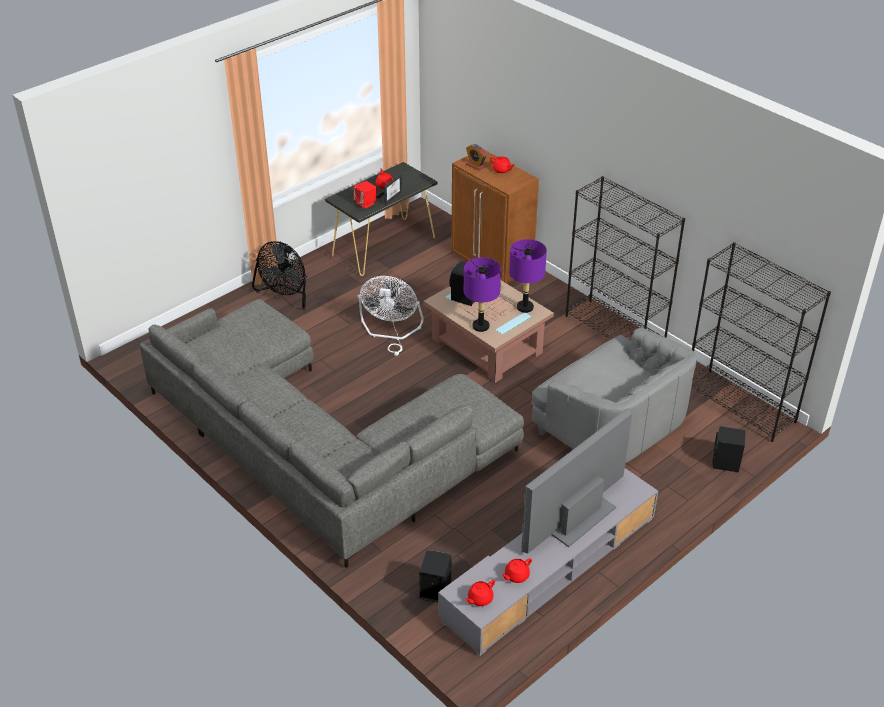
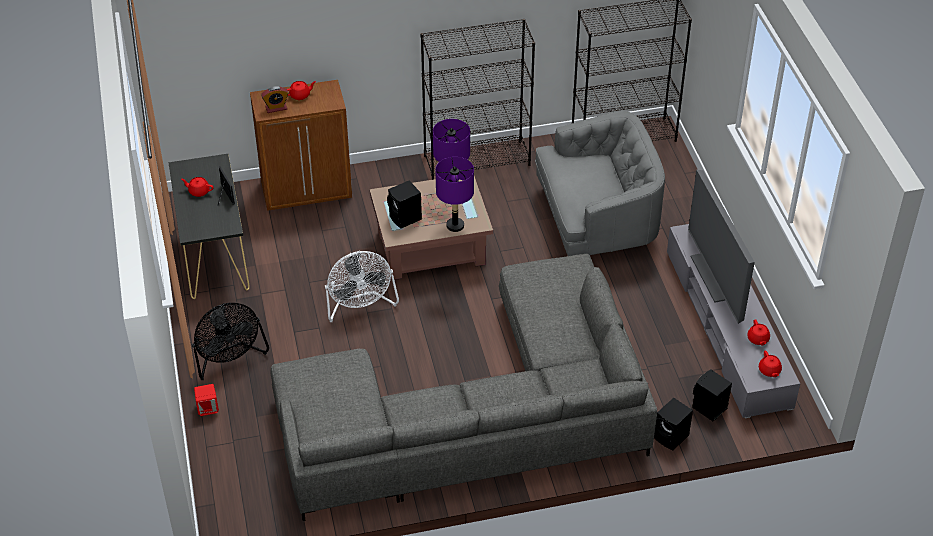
camera: 60 degrees left, 5 degrees up
(365, 203) = (218, 217): red speaker -> red speaker (208, 408)
(390, 332) = (357, 304): white fan -> white fan turned 150 degrees counterclockwise
(725, 463) = (682, 177): black speaker -> black speaker (672, 437)

